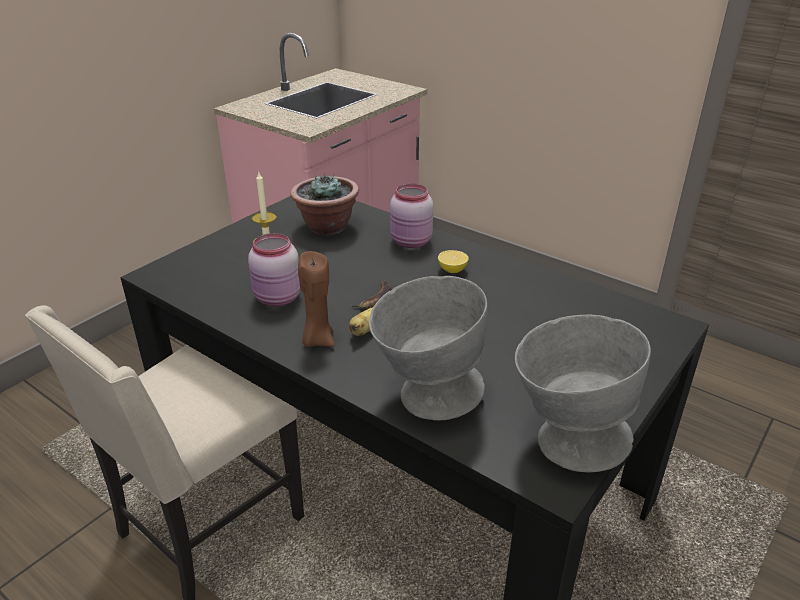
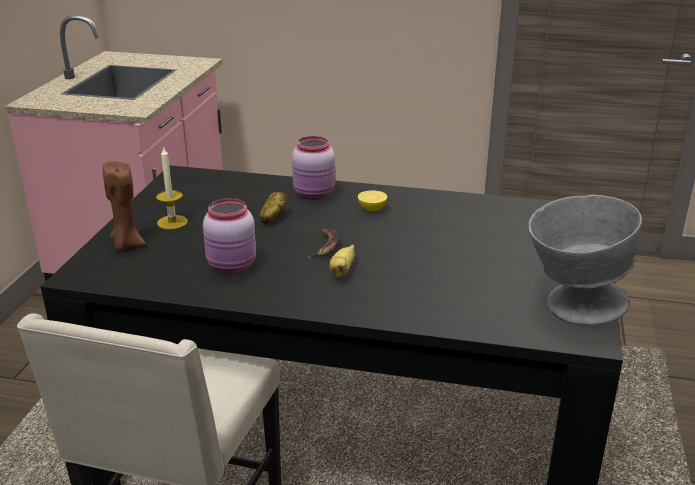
camera: 25 degrees left, 5 degrees down
(317, 340) = (304, 290): brown candle -> brown candle (127, 244)
(327, 227) = (221, 198): potted plant -> none
(354, 257) = (272, 217): none -> potato
(425, 396) = (438, 307): grey bowl -> none

